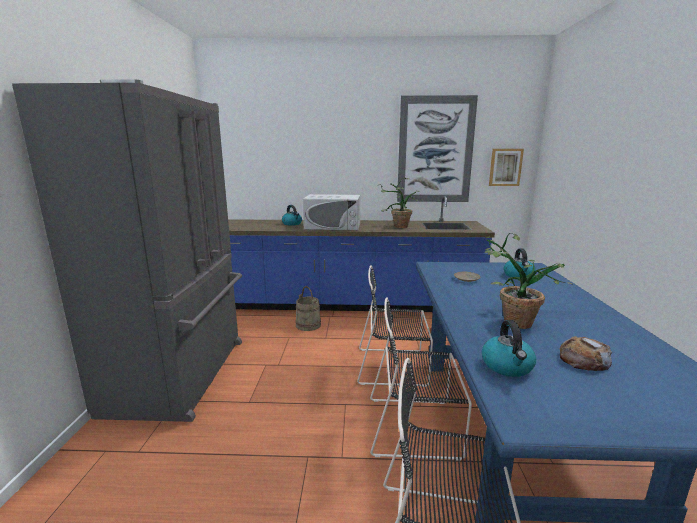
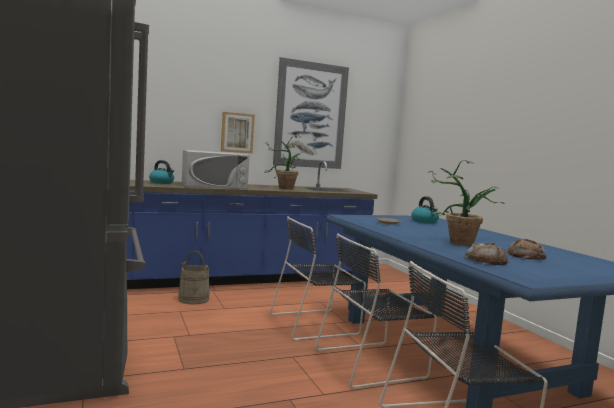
camera: 25 degrees left, 10 degrees down
(505, 167) = (372, 137): picture -> picture (237, 132)
(507, 366) = (486, 260): kettle -> bread

